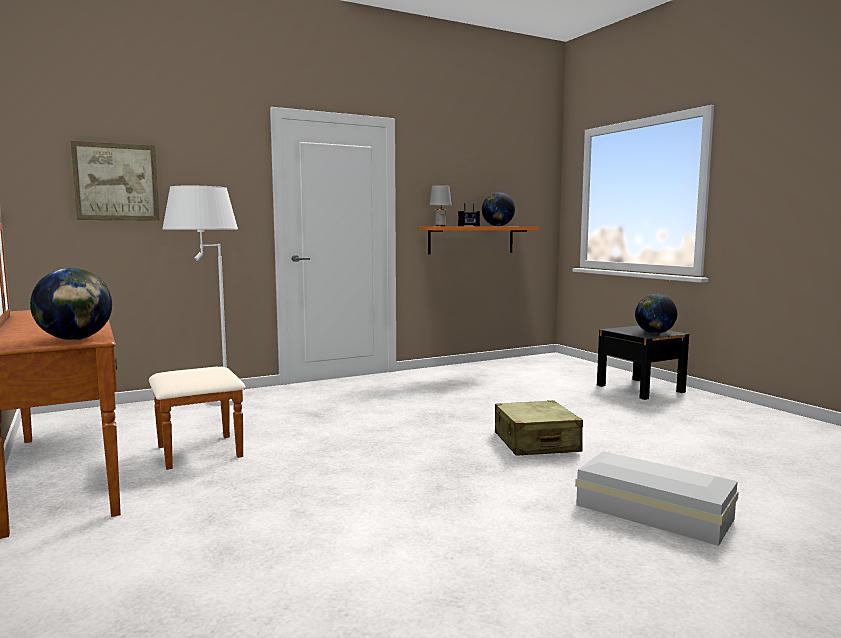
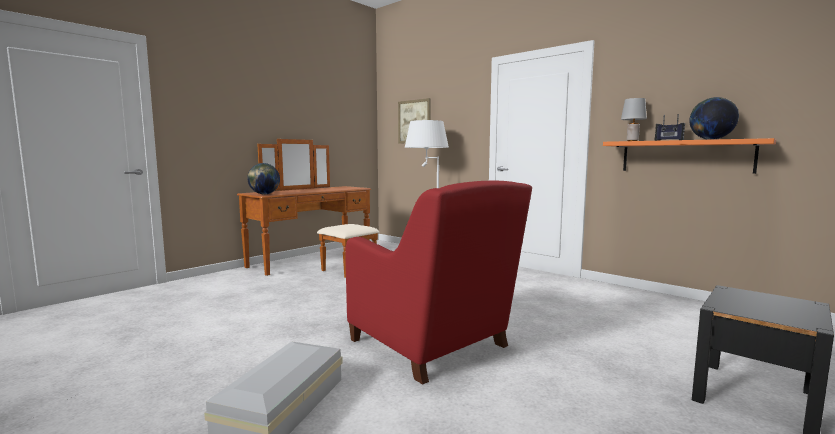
camera: 70 degrees right, 0 degrees up
(536, 443) = (433, 346): beige suitcase -> red armchair
(654, 333) = (761, 311): globe -> none

